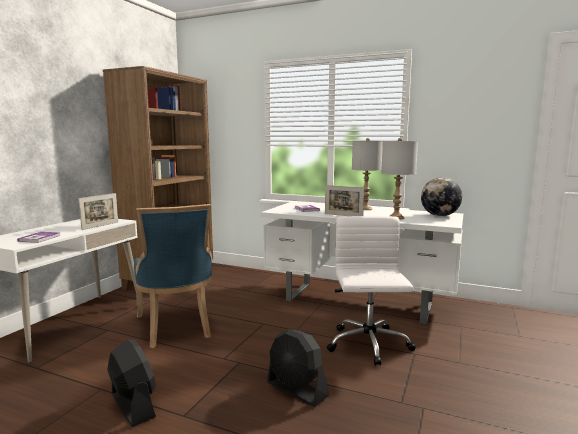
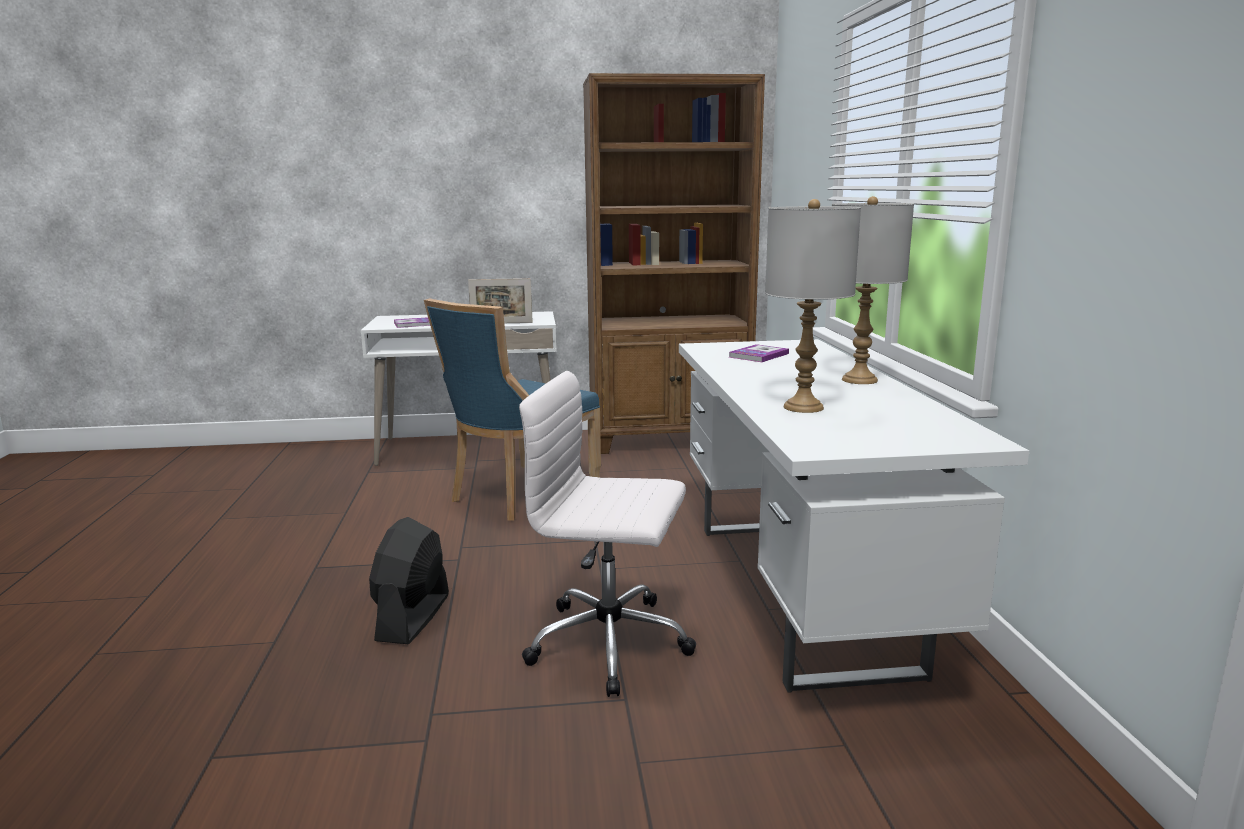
camera: 60 degrees right, 5 degrees up
(133, 405) = (323, 536): black fan -> none
(343, 215) = (745, 378): picture frame -> none
(368, 345) = (612, 643): white office chair -> white office chair turned 135 degrees counterclockwise
(440, 216) = (920, 433): globe -> none

